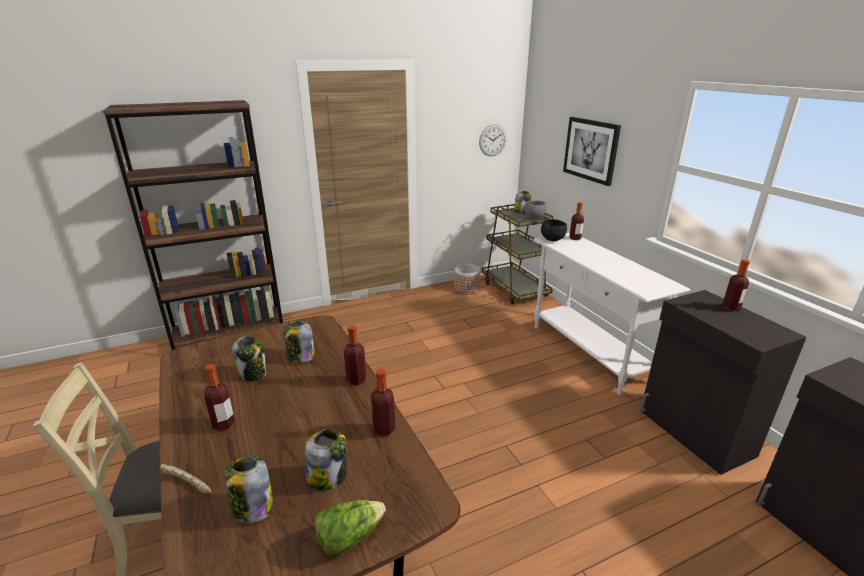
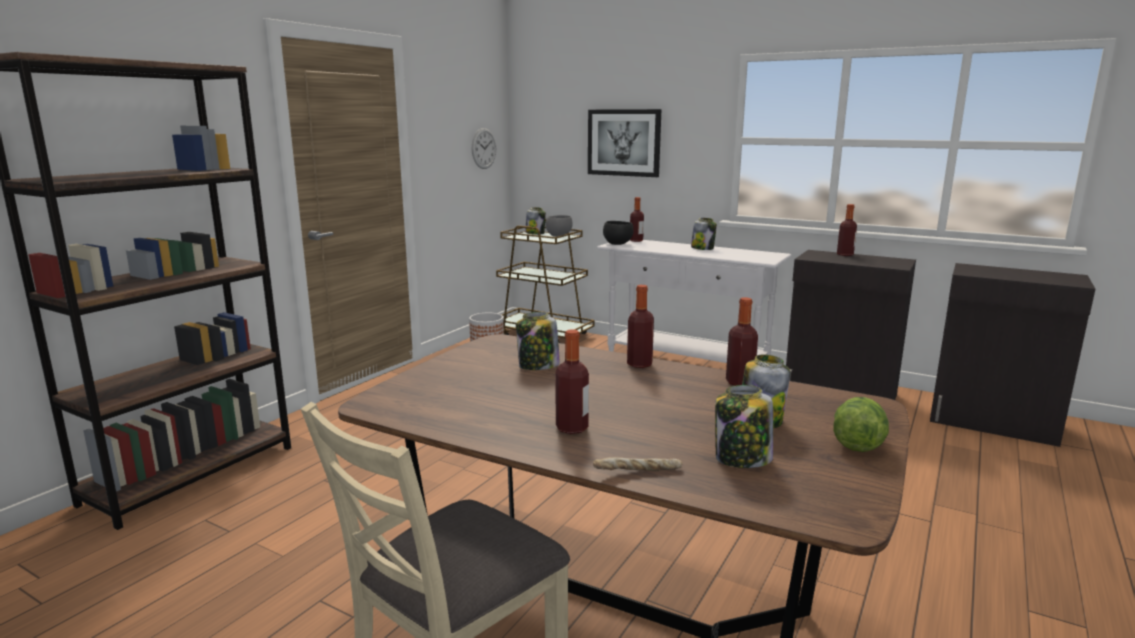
camera: 35 degrees left, 10 degrees down
(253, 373) = (510, 390): jar -> jar (702, 248)

